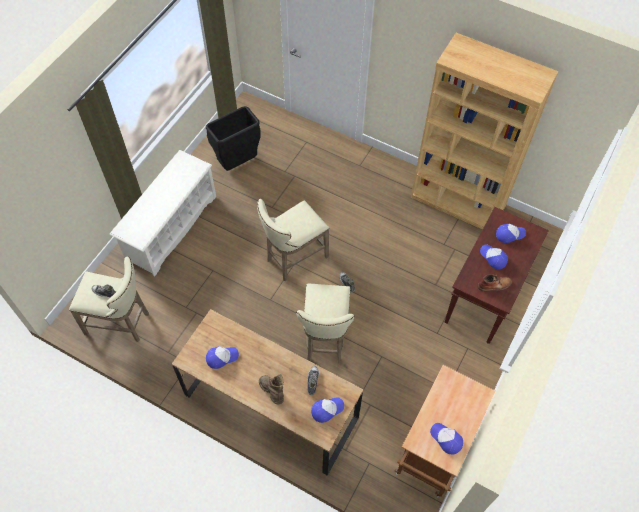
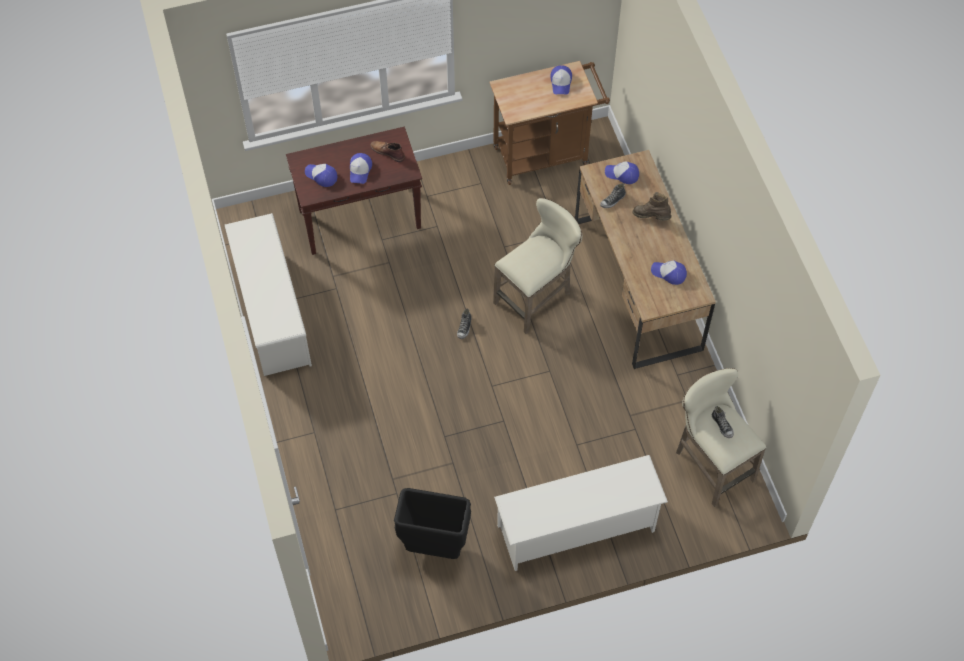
camera: 135 degrees left, 0 degrees up
(273, 392) = (651, 217): brown boot -> brown boot turned 105 degrees clockwise
(293, 258) = (488, 391): beige stool -> none
(457, 202) = (272, 313): brown bookcase -> white shoe rack

